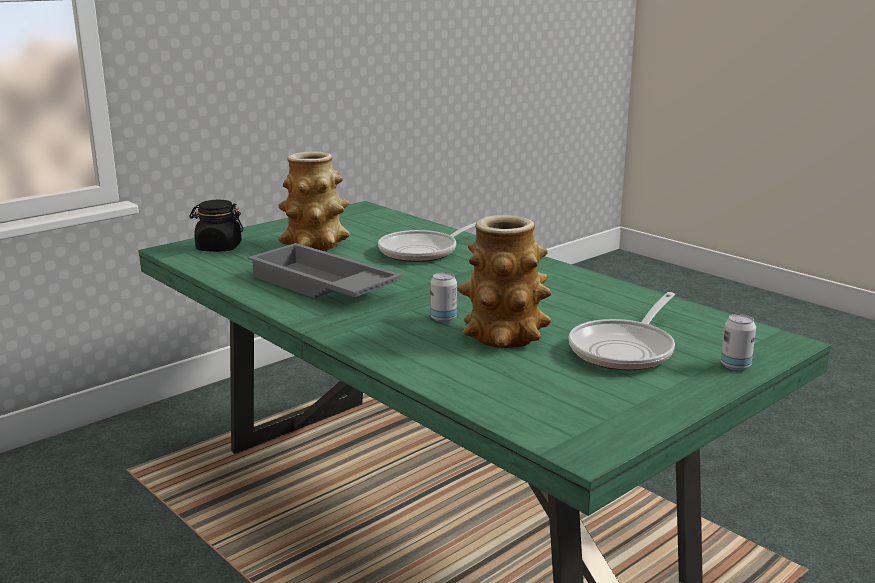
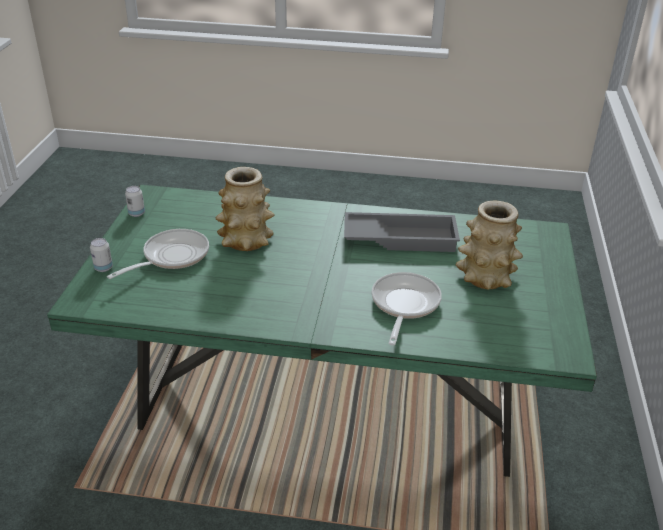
camera: 140 degrees right, 15 degrees up
(218, 248) = (531, 245): black jar -> none
(443, 318) = (294, 240): can -> can (136, 213)
(625, 350) = (171, 257): frying pan -> frying pan turned 45 degrees clockwise

